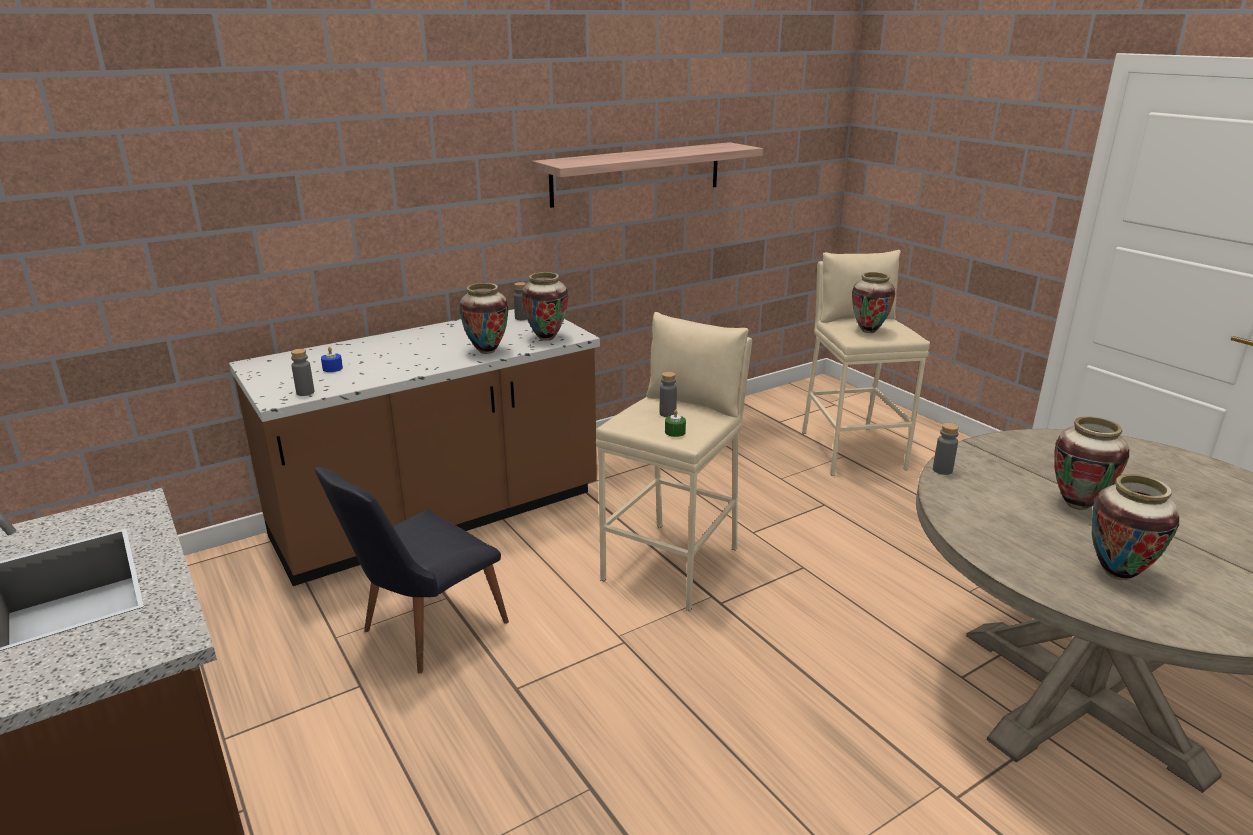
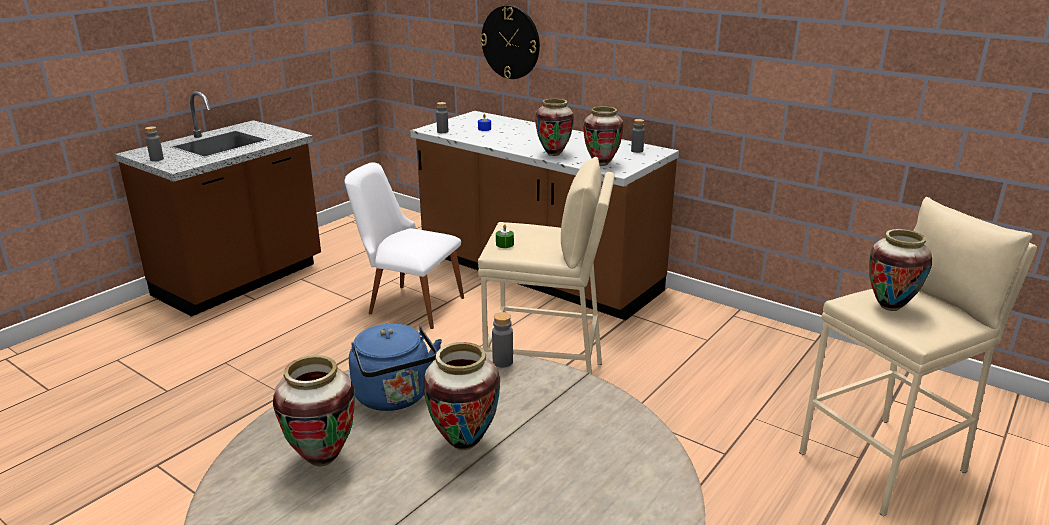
camera: 70 degrees right, 0 degrees up
(278, 244) = (510, 42): none -> wall clock
(422, 631) = (408, 303): black chair -> white chair
(637, 173) = (809, 53): shelf -> none
(667, 413) = (538, 237): grey bottle -> grey bottle (157, 159)
(1007, 527) = (395, 397): none -> blue kettle

